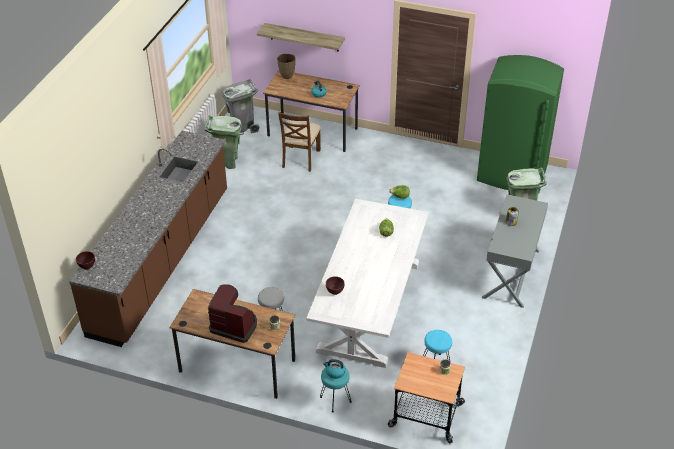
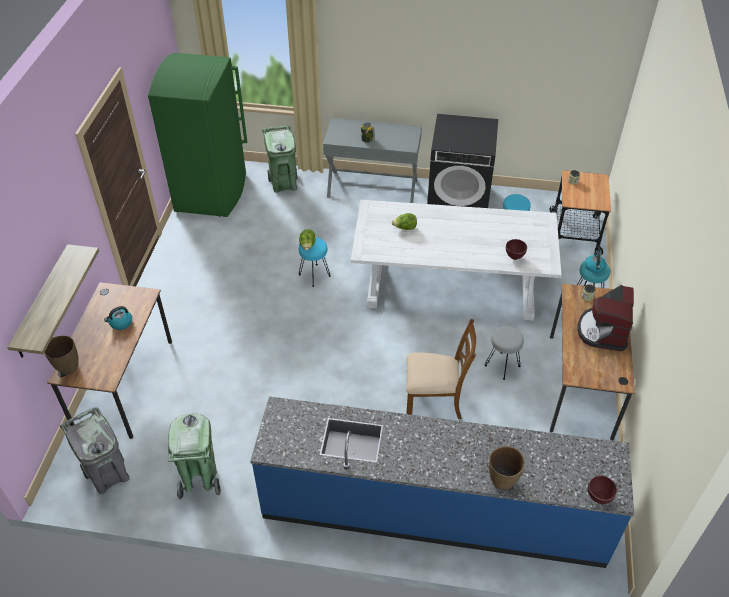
camera: 100 degrees left, 5 degrees up
(119, 227) = (502, 482): none -> brown vase
(162, 261) = (433, 510): brown counter -> blue counter
(300, 158) = (188, 388): brown chair -> brown chair (434, 400)
(486, 333) = (458, 201): none -> black washing machine

